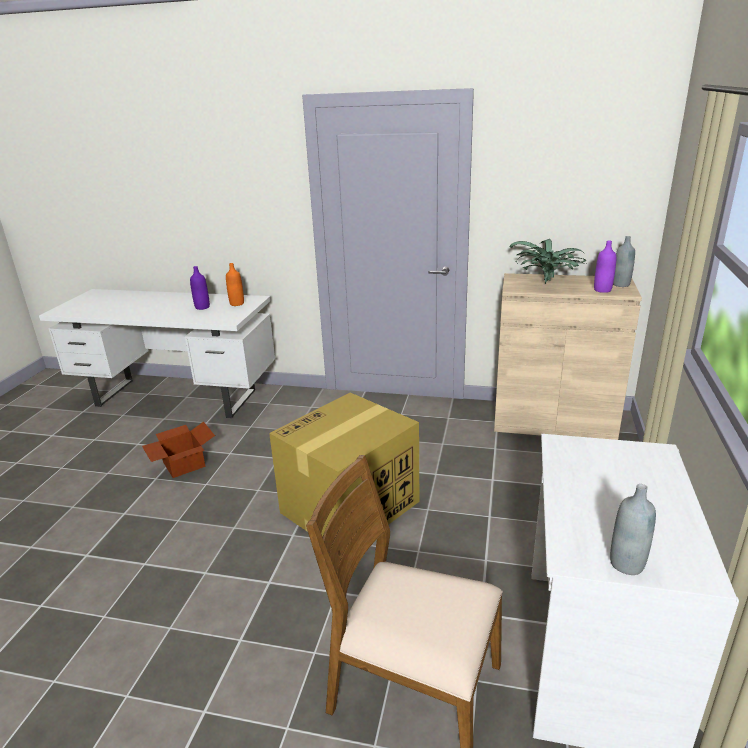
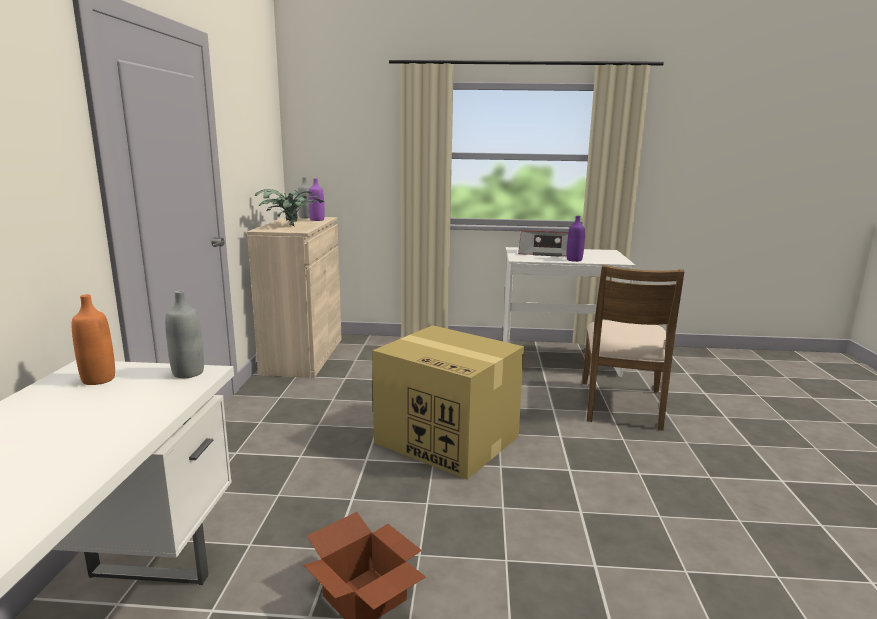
camera: 100 degrees left, 10 degrees down
(202, 307) = (84, 409): purple bottle -> purple bottle (574, 260)
(625, 478) = (546, 253): none -> radio
(626, 564) = (614, 256): grey bottle -> grey bottle (188, 373)

